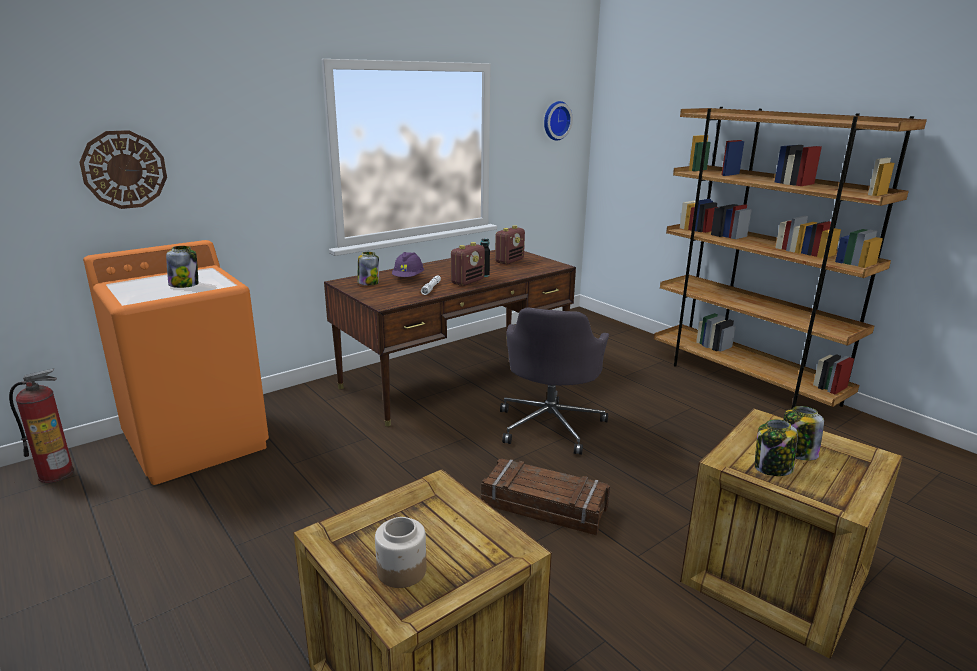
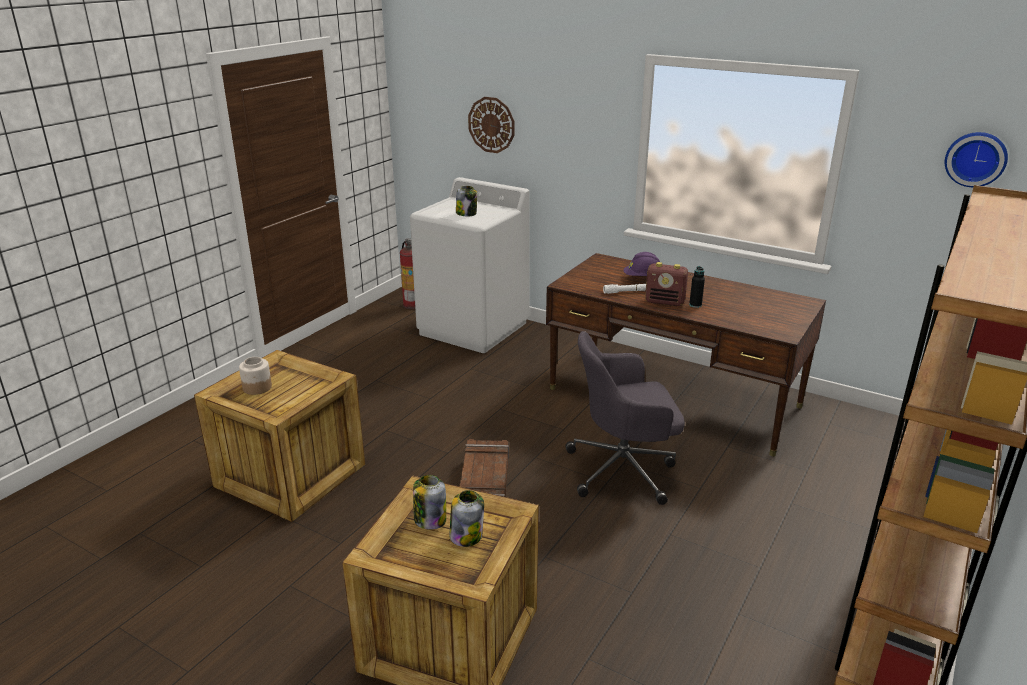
camera: 70 degrees right, 5 degrees up
(197, 441) = (474, 328): orange washing machine -> white washing machine
(368, 283) = (610, 267): jar -> none
(509, 261) = (764, 308): radio -> none

